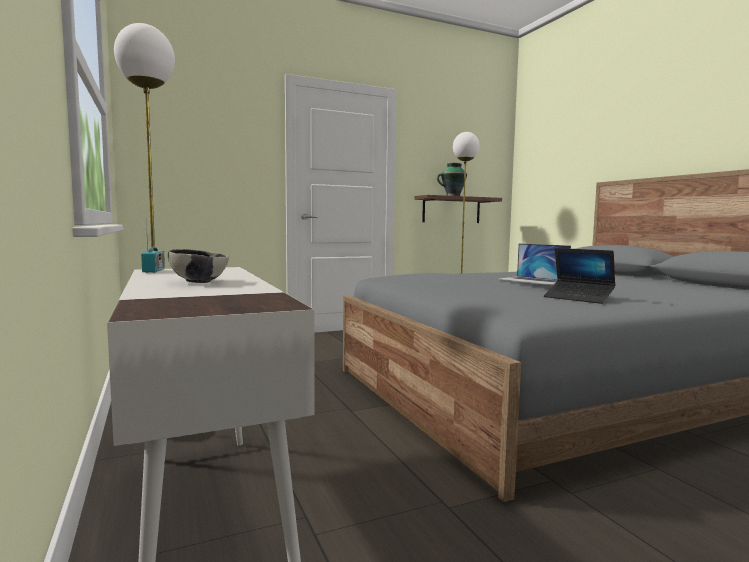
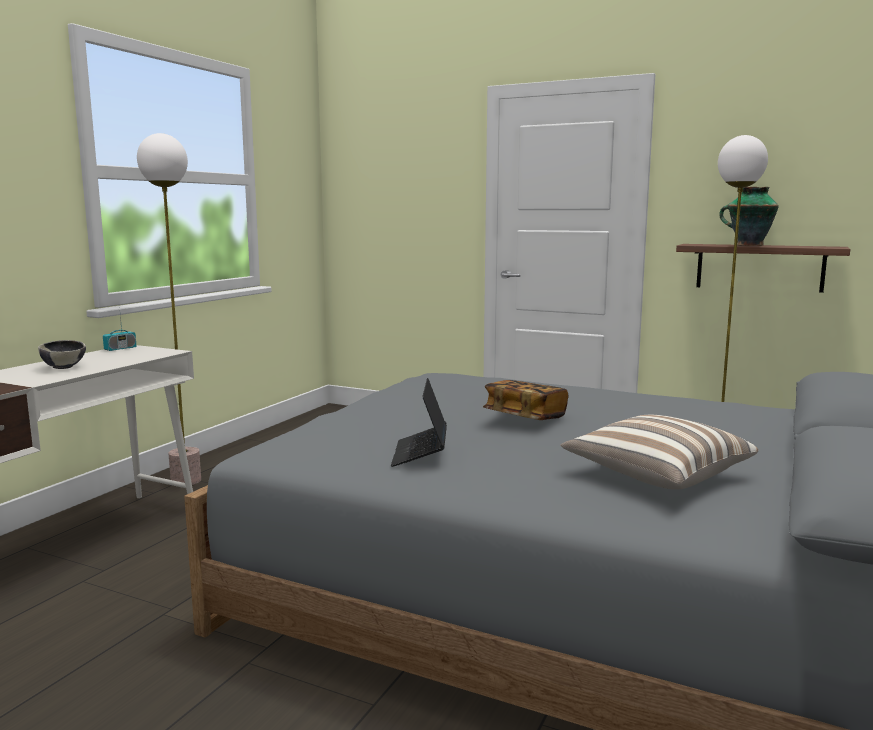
camera: 50 degrees right, 5 degrees up
(533, 280) = (525, 417): laptop -> book
(658, 288) = (656, 476): none -> pillow

